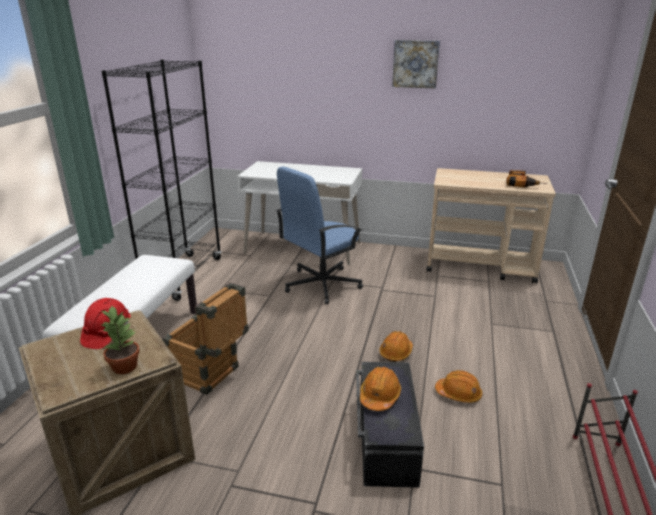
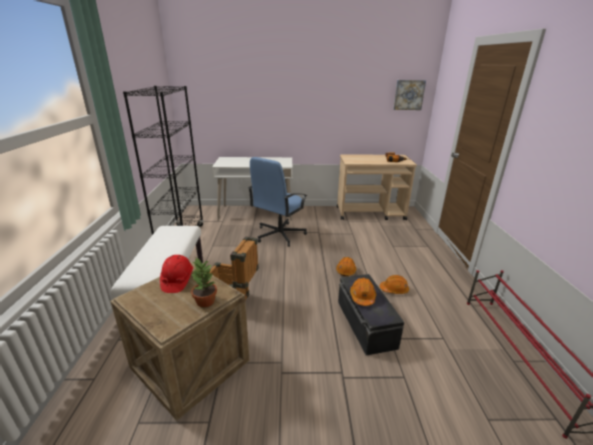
camera: 15 degrees left, 0 degrees up
(415, 64) = (324, 88): picture -> picture (408, 95)

